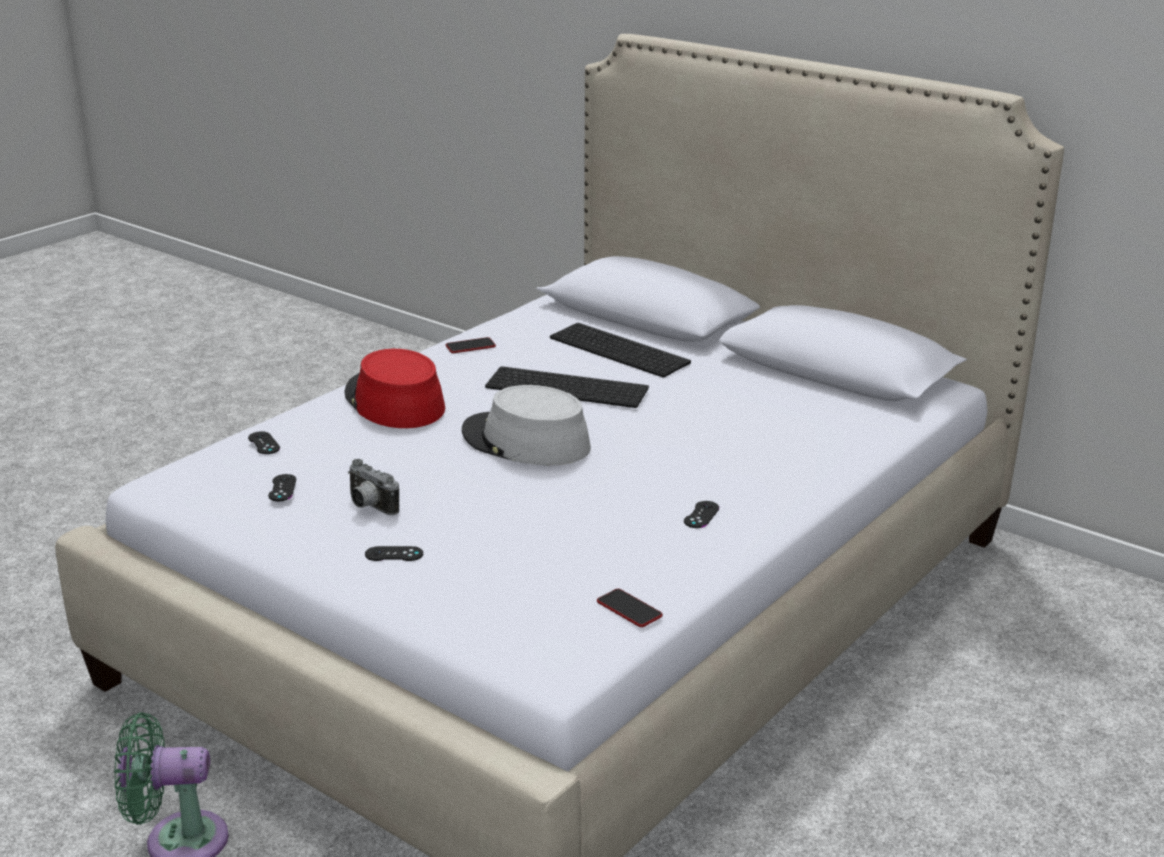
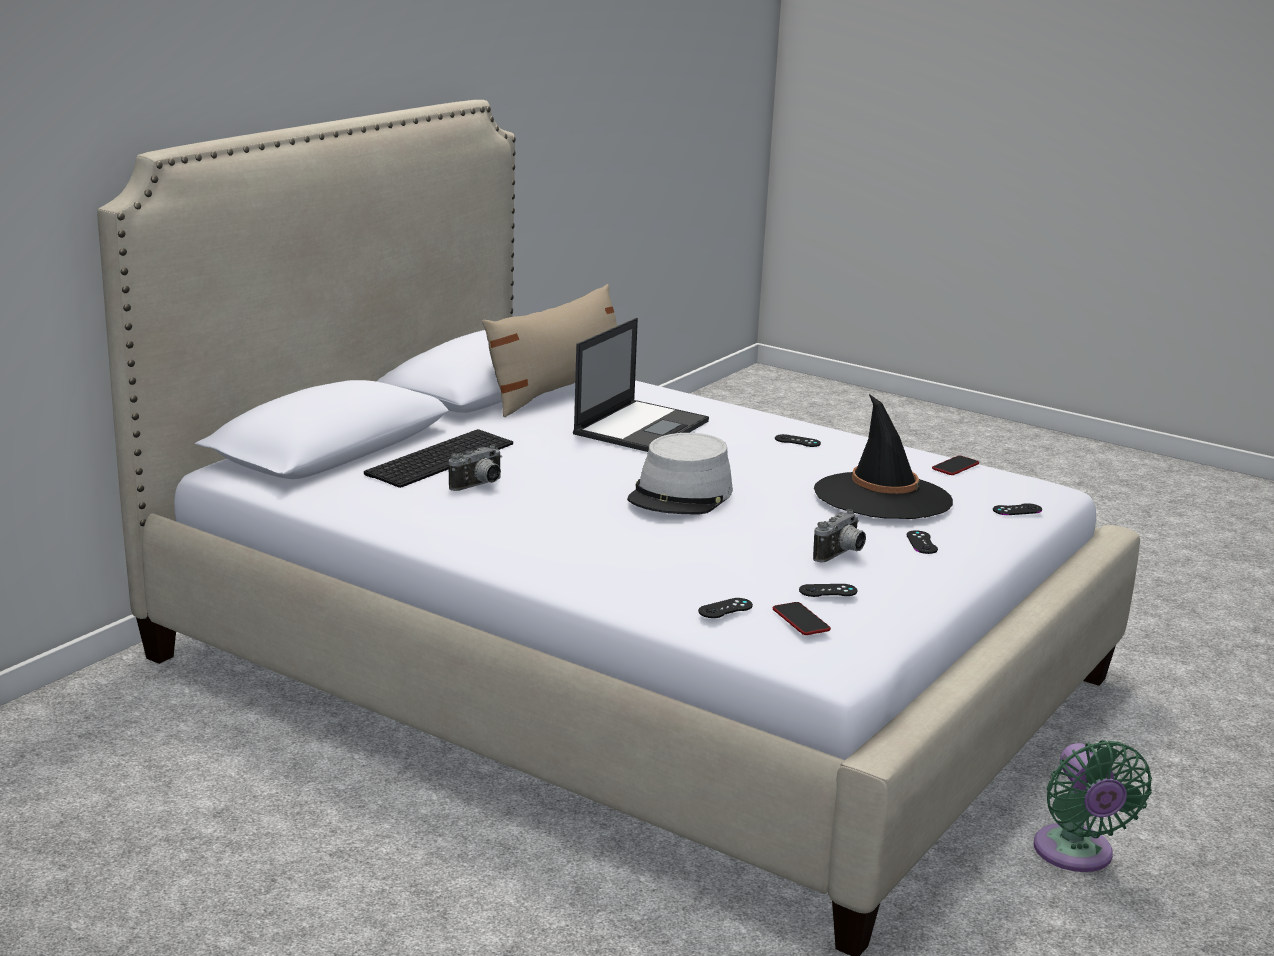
camera: 95 degrees left, 5 degrees down
(394, 402) = (595, 553): red hat -> none
(470, 346) = (423, 523): phone -> phone (801, 620)
(479, 628) = (1017, 510): none -> black game controller
(522, 547) = (882, 497): none -> black hat
(554, 364) = (479, 486): none -> camera
(569, 387) = (544, 478): keyboard -> none
(728, 434) = (641, 427): none -> laptop
(833, 398) = (557, 391): none -> beige pillow

